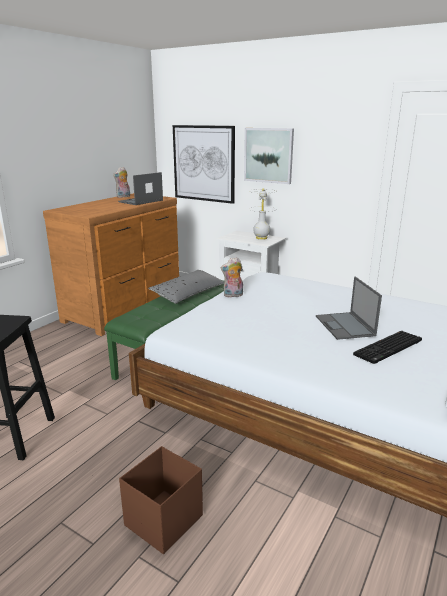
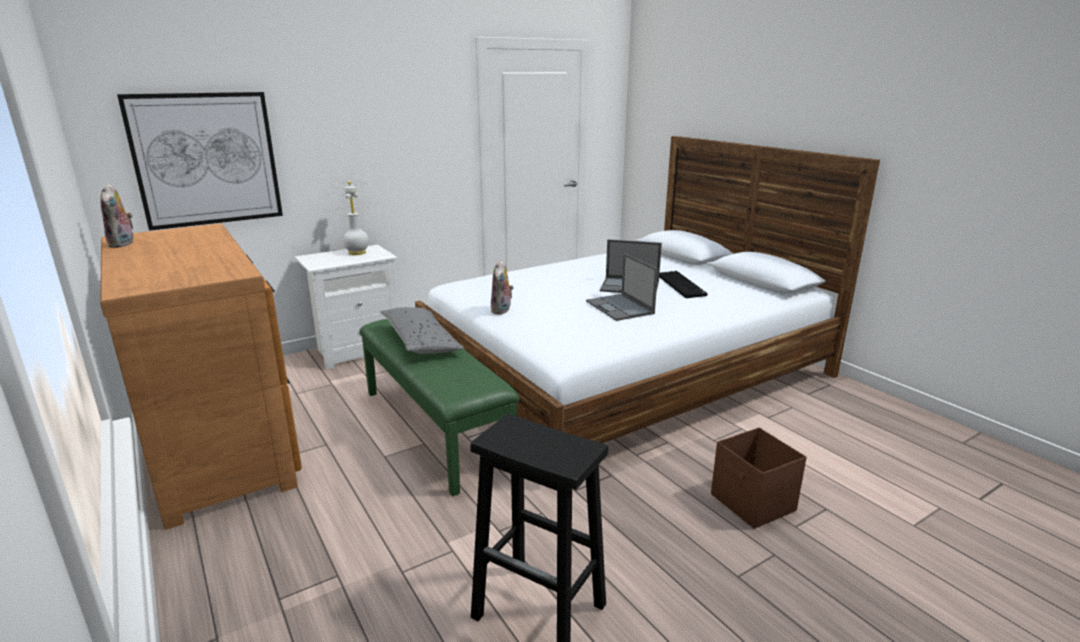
camera: 65 degrees left, 0 degrees up
(140, 201) = (198, 240): laptop -> laptop (620, 307)
(268, 155) = (331, 133): picture -> none

